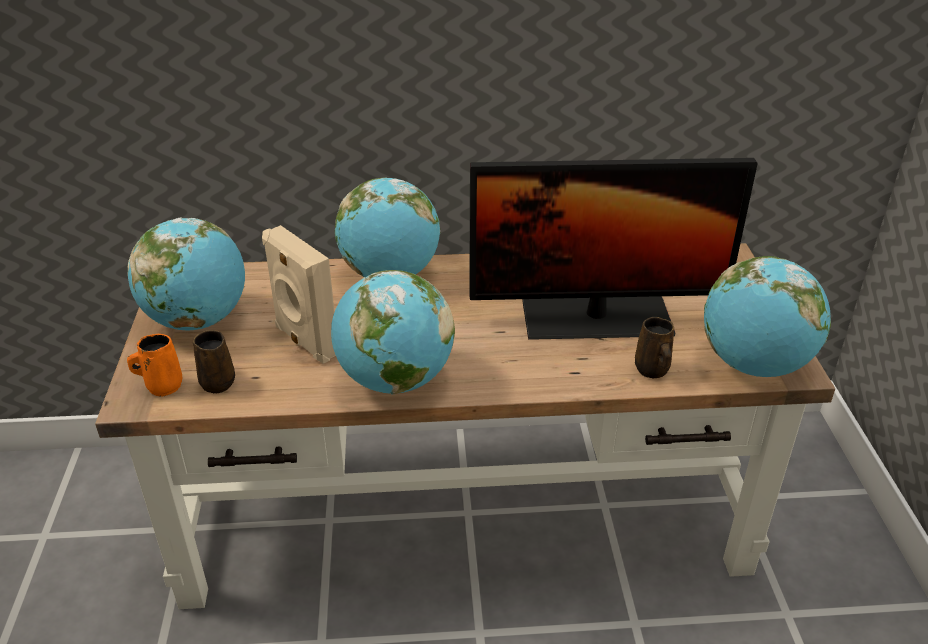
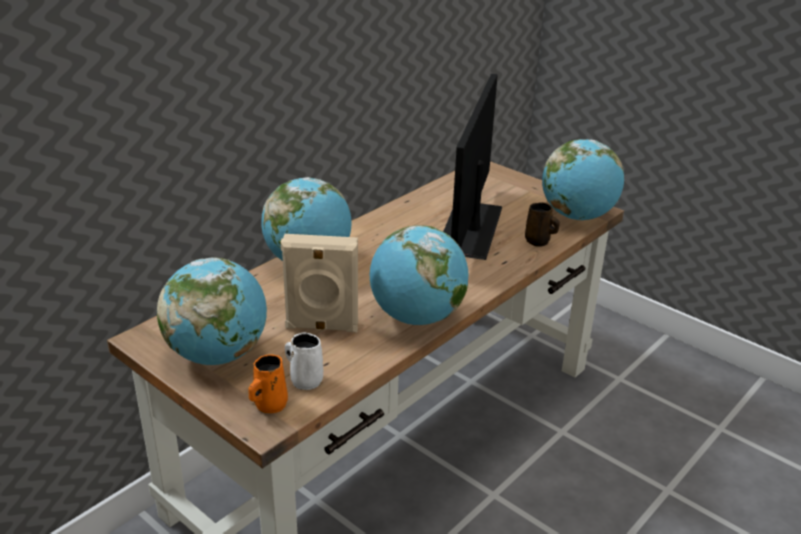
camera: 45 degrees left, 5 degrees down
(218, 381) = (305, 380): brown mug -> white mug
(596, 318) = (470, 229): monitor -> monitor turned 150 degrees clockwise

